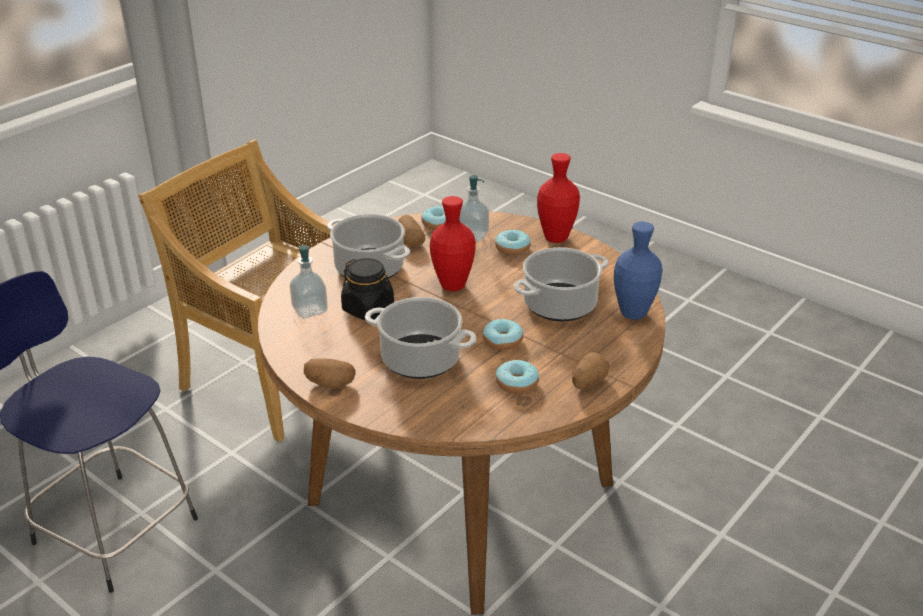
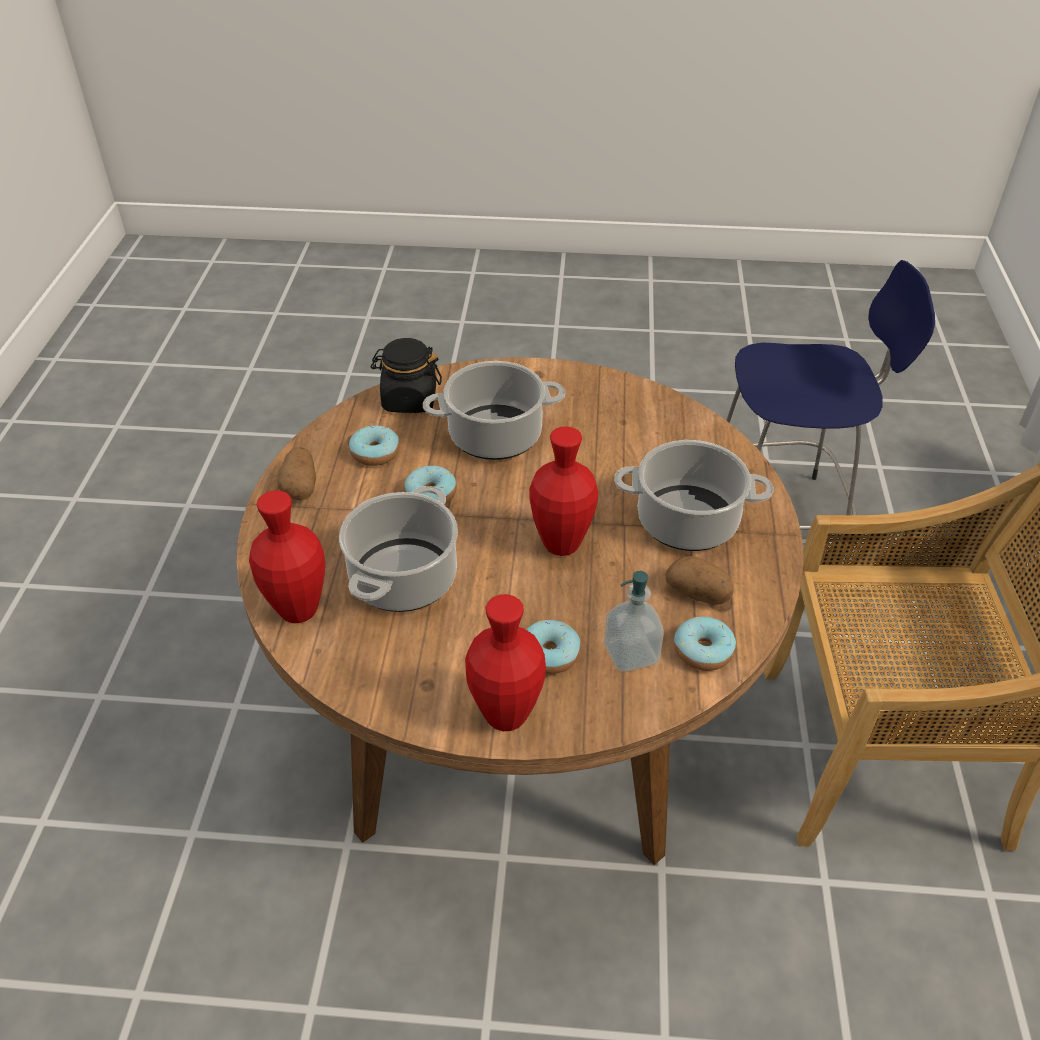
camera: 145 degrees right, 10 degrees up
(310, 310) = (672, 437): soap dispenser -> none
(329, 384) = (550, 378): potato -> none
(368, 309) = (615, 466): black jar -> black jar (409, 400)
(633, 313) = (298, 610): blue vase -> red vase

